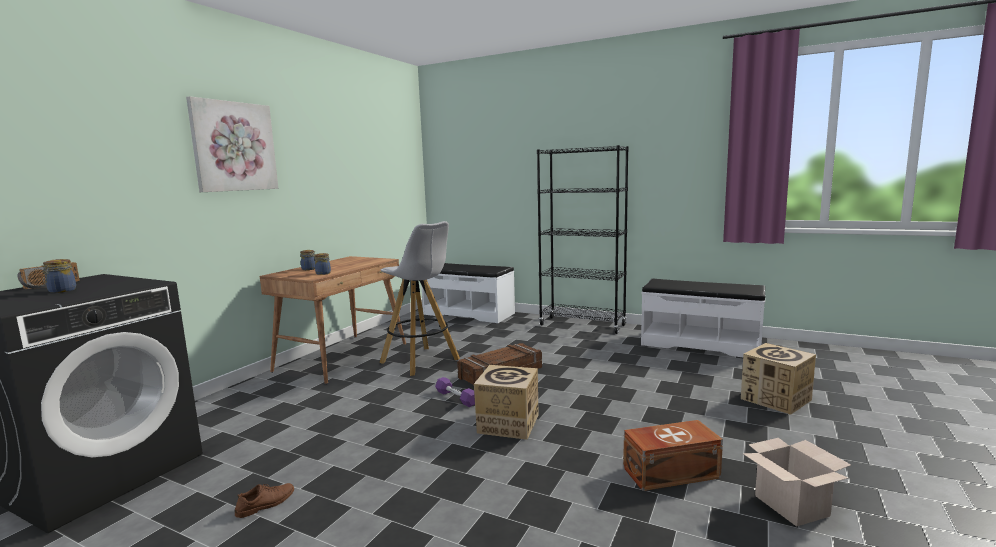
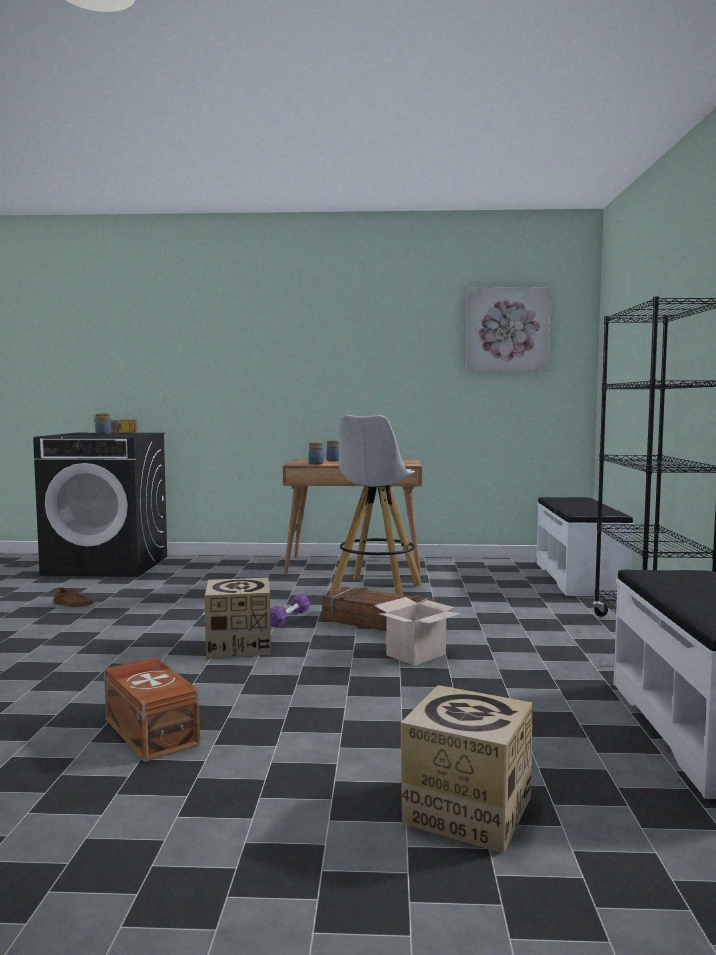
camera: 65 degrees right, 5 degrees down
(233, 146) = (289, 335): picture -> picture (507, 330)
(793, 506) = (77, 811): cardboard box -> cardboard box (415, 655)

